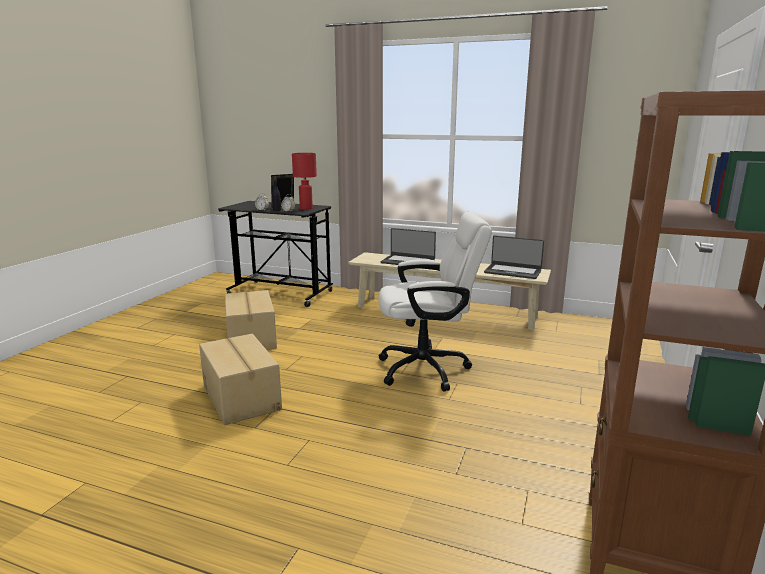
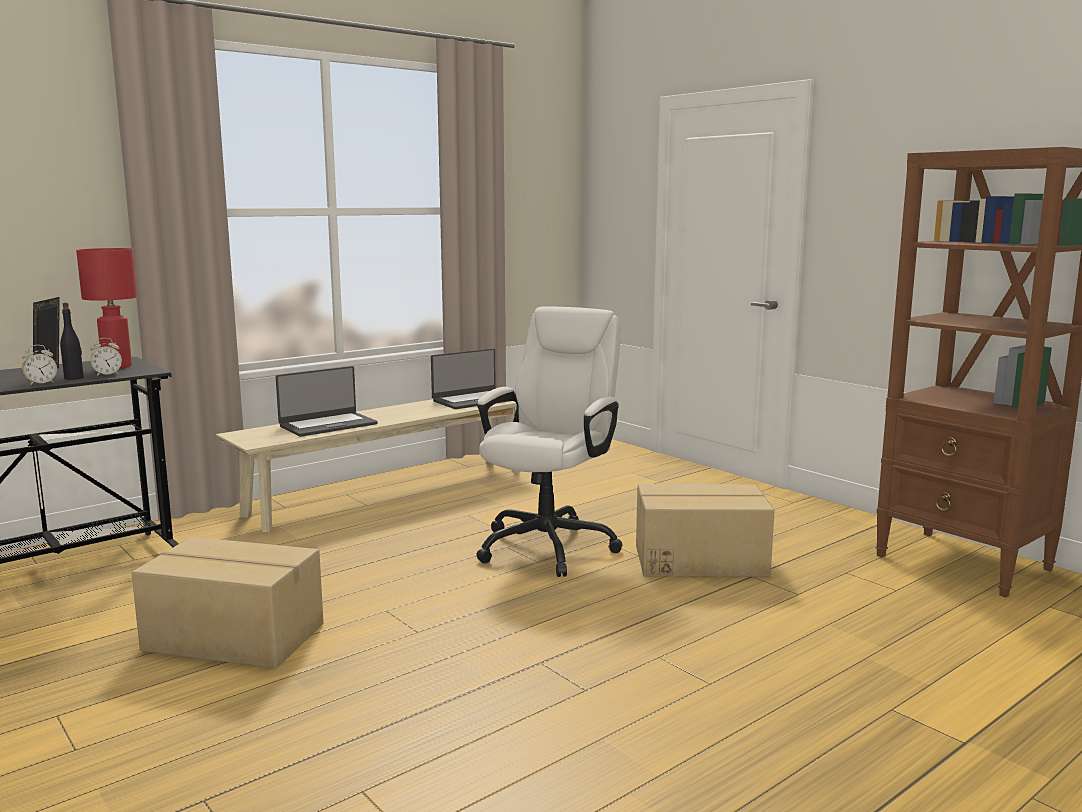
camera: 60 degrees left, 5 degrees down
(242, 397) = (471, 684): cardboard box -> cardboard box (699, 560)

